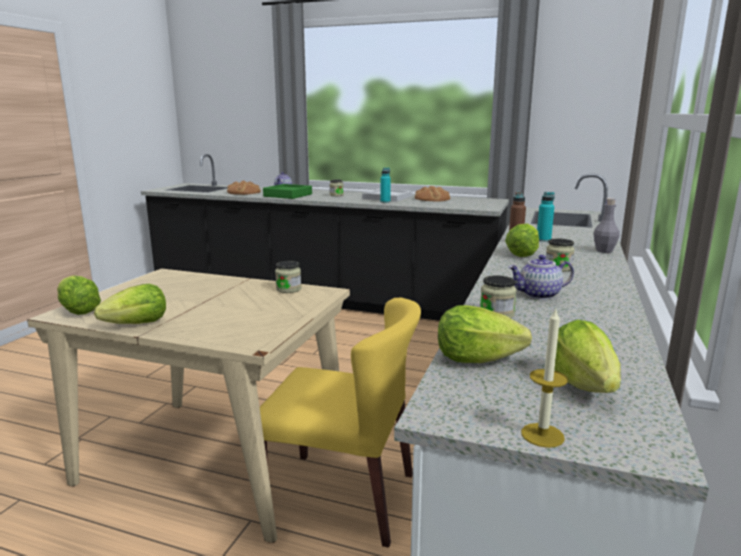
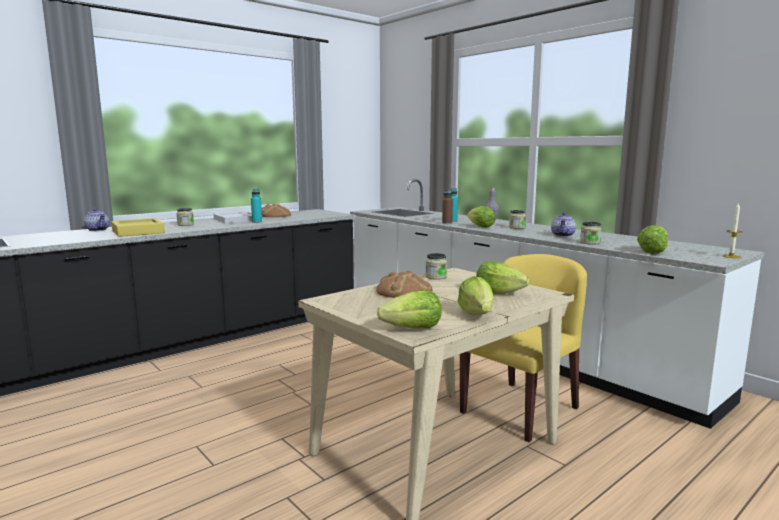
camera: 60 degrees left, 5 degrees down
(243, 192) = (65, 238): bread -> bread (403, 291)
(288, 195) = (138, 232): green tray -> yellow tray
(583, 385) = (684, 247): lettuce -> lettuce (498, 293)

